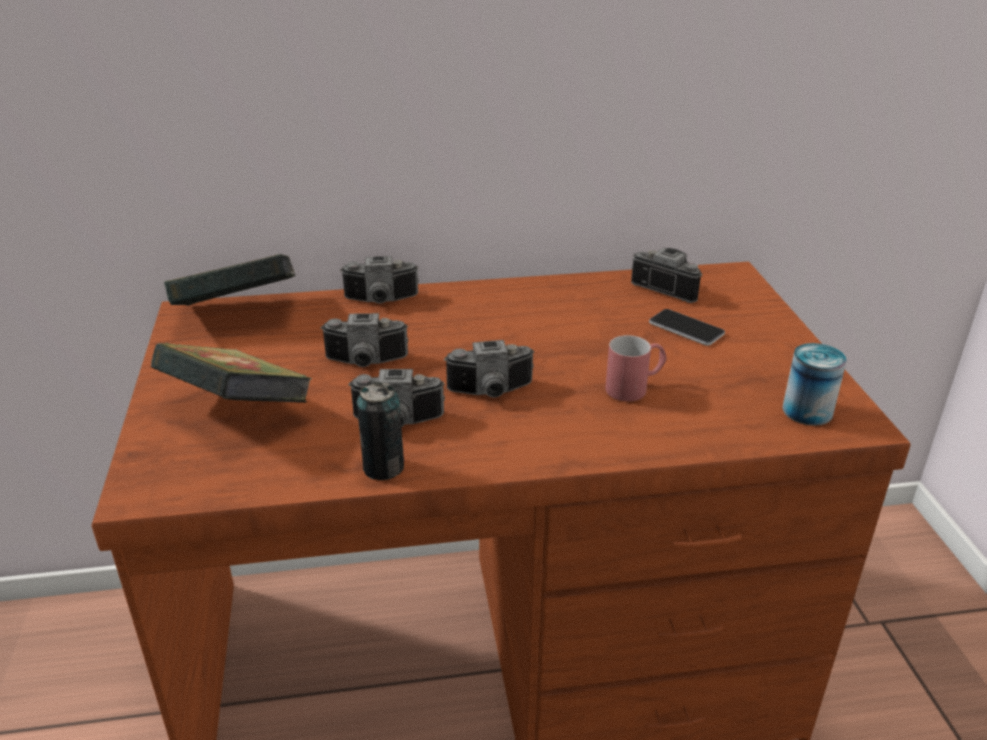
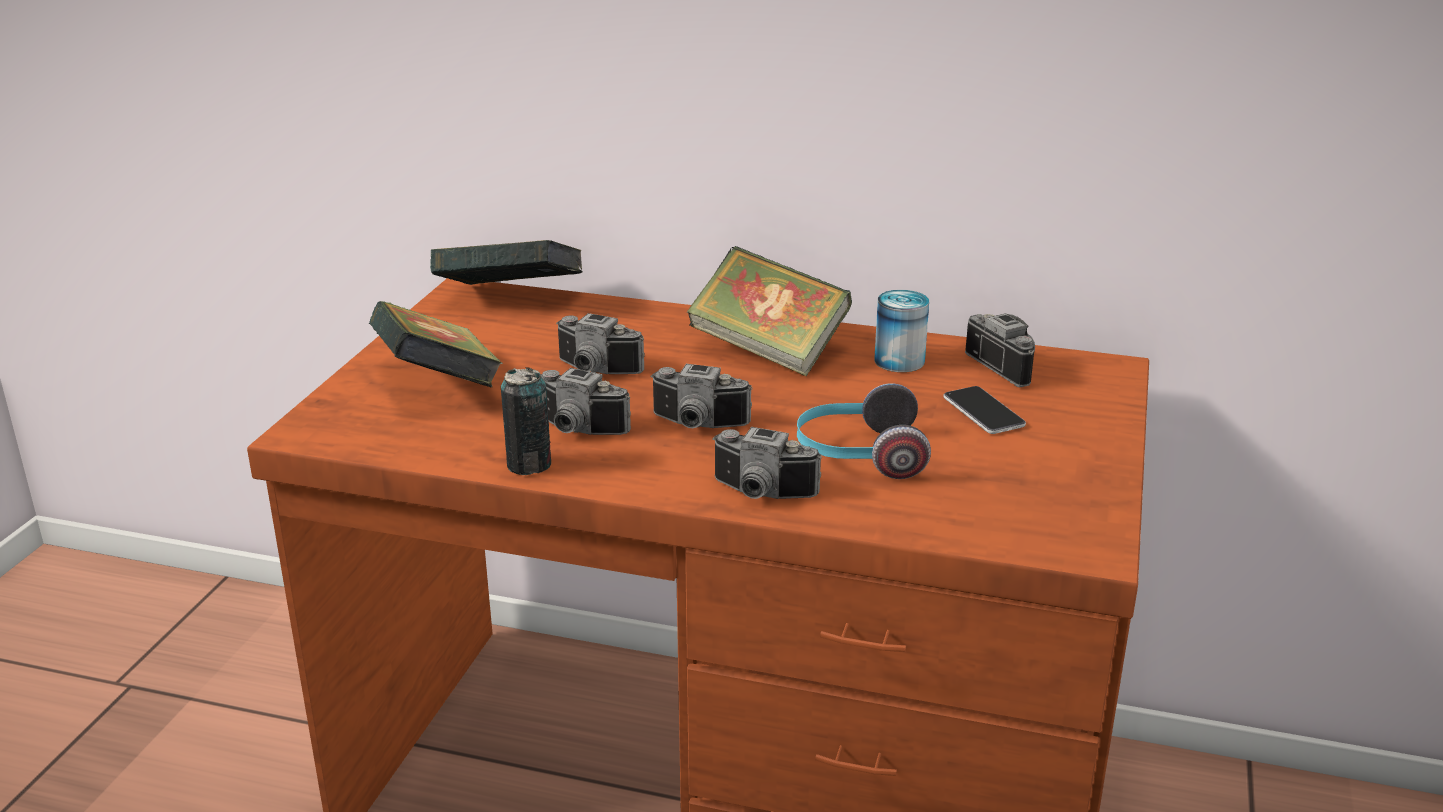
camera: 25 degrees right, 5 degrees down
(381, 301) = (662, 317): camera -> camera (760, 494)
(489, 312) = (768, 350): none -> book
(635, 387) = (859, 455): red mug -> headphones
(807, 411) = (1040, 523): can -> can (899, 361)

